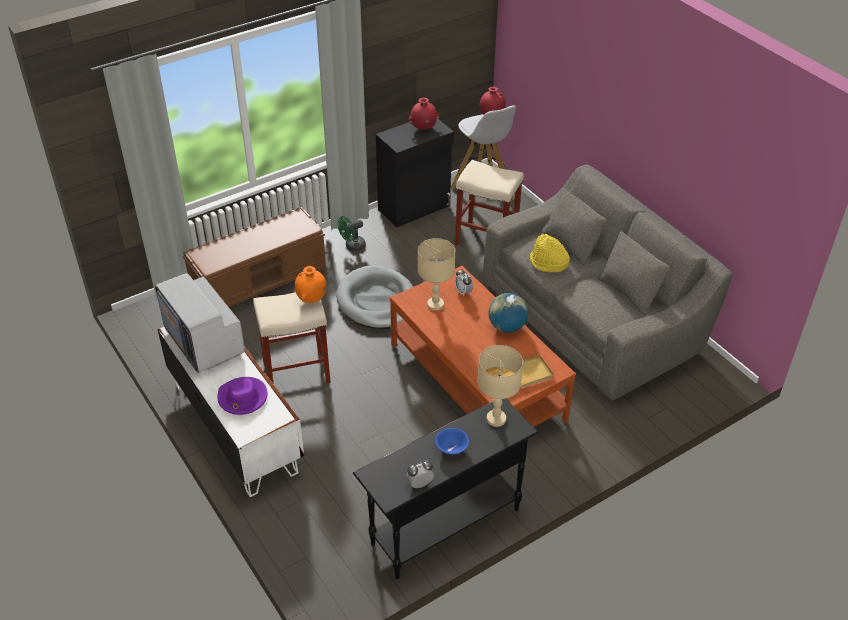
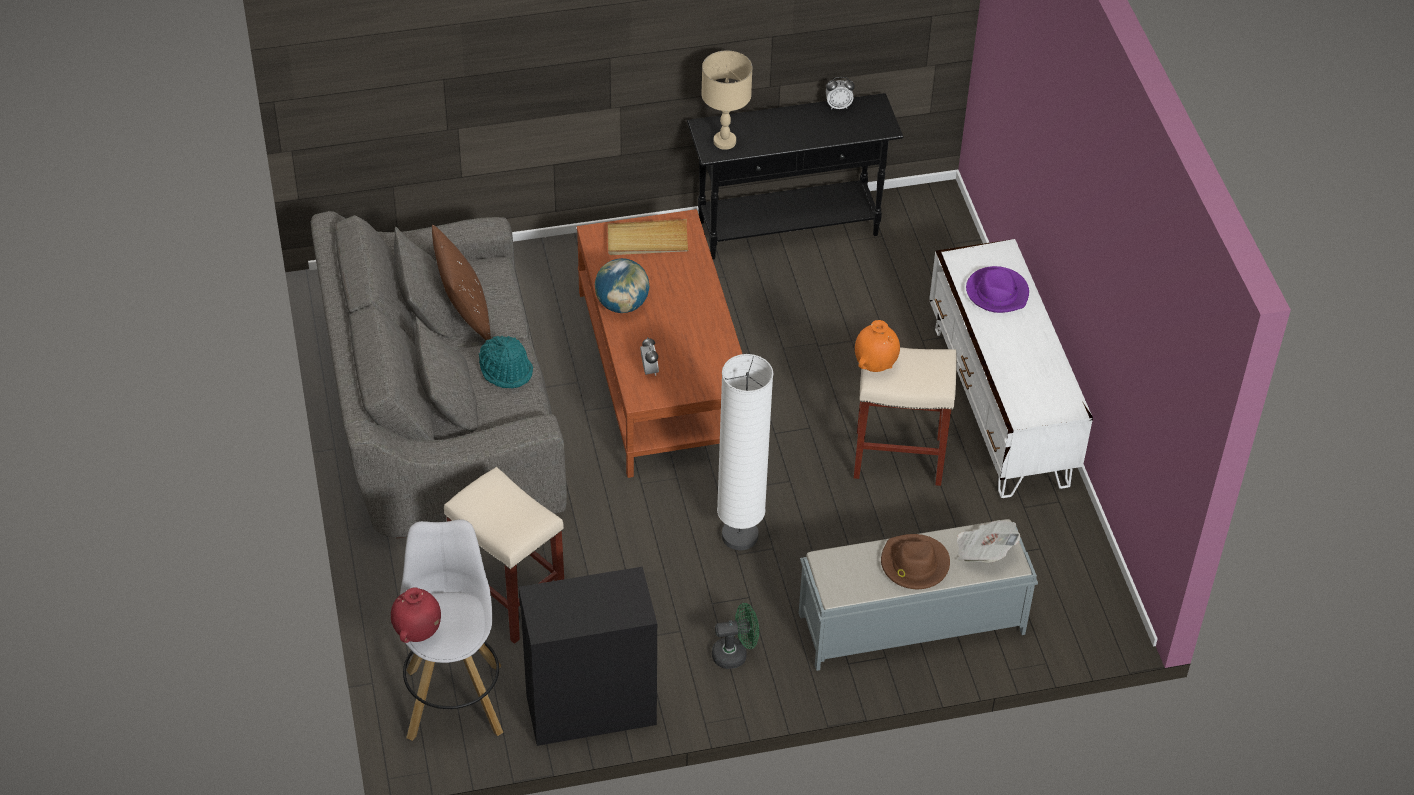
camera: 160 degrees left, 5 degrees up
(204, 343) = (1031, 378): television -> none
(217, 255) = (984, 551): none -> newspaper
(256, 239) = (914, 564): none -> brown hat
(261, 284) = (909, 624): brown bench -> grey bench
(377, 301) = (740, 536): grey dog bed -> white floor lamp
(423, 128) = (567, 610): red vase -> none
(435, 304) = (697, 362): beige table lamp -> none
(451, 448) = (789, 128): blue bowl -> none
(548, 263) = (506, 370): yellow hat -> turquoise hat
(600, 289) = (464, 314): none -> brown pillow

